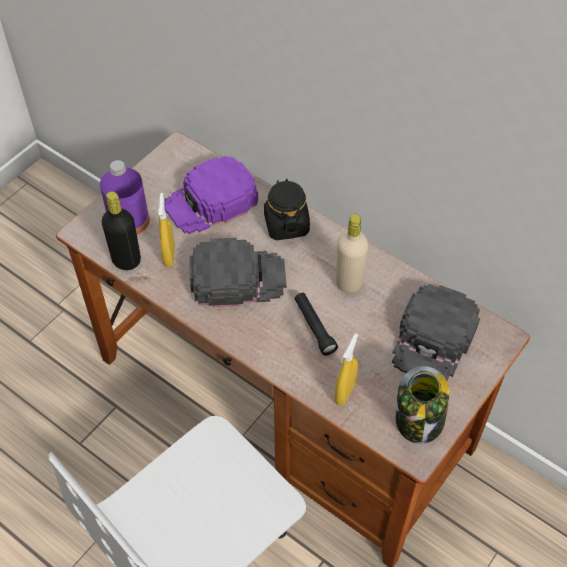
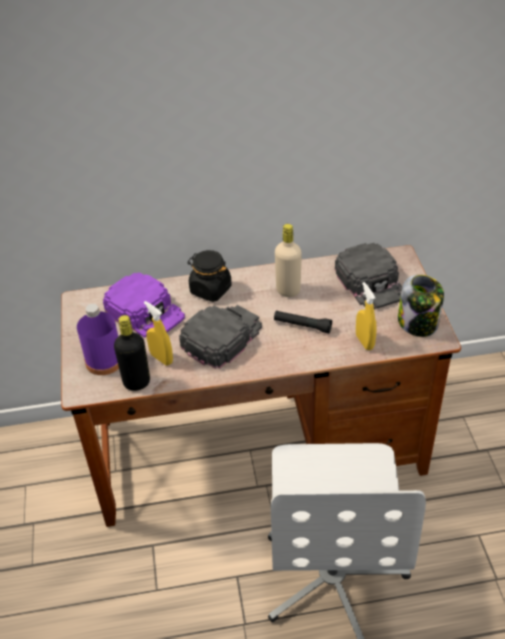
camera: 45 degrees left, 10 degrees down
(211, 202) = (145, 312): purple cap -> purple cap turned 60 degrees counterclockwise

